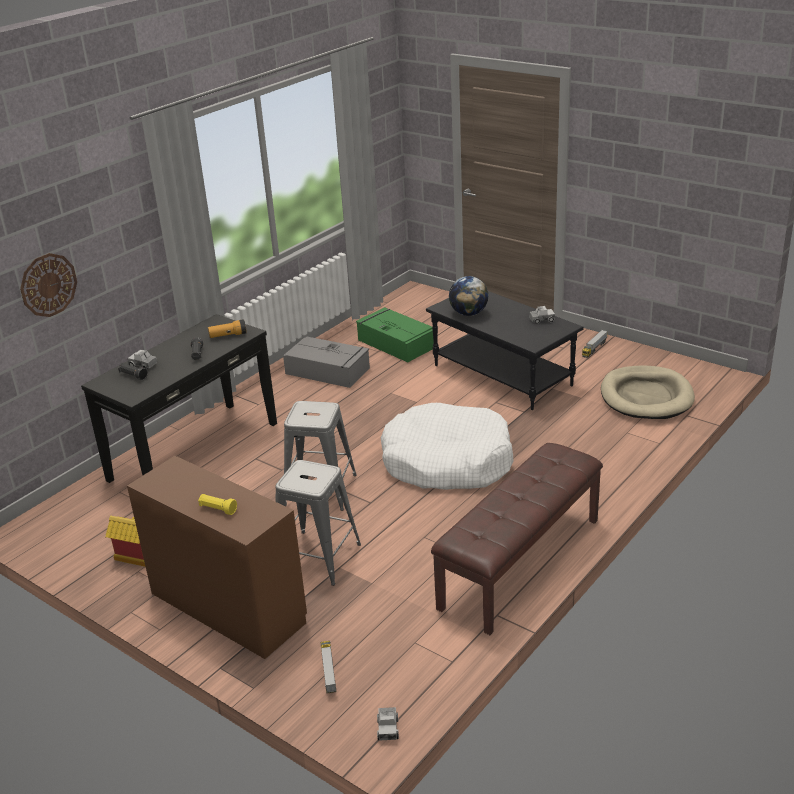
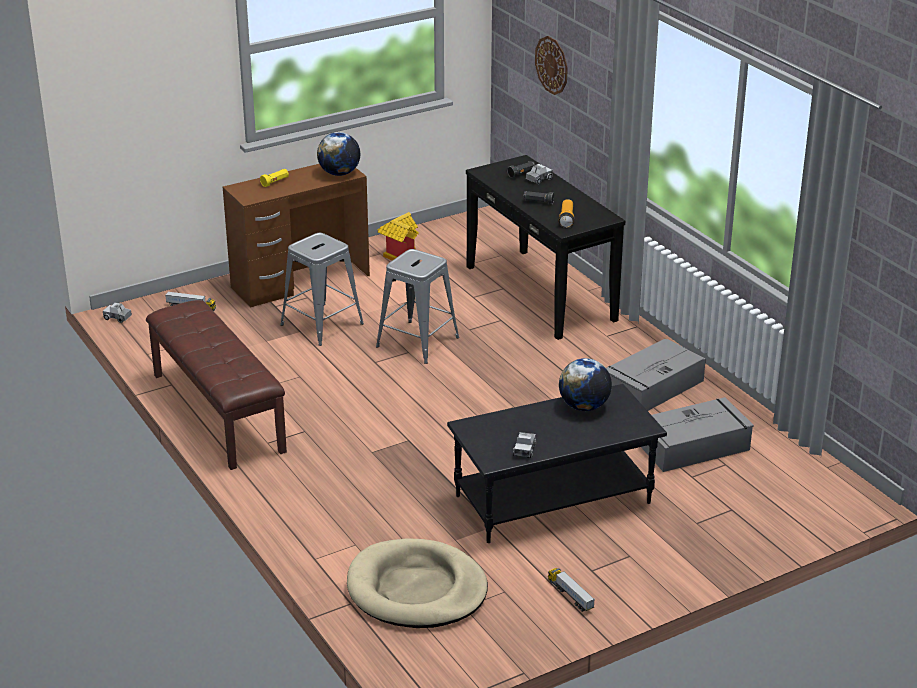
camera: 110 degrees right, 0 degrees up
(175, 473) = (339, 173): none -> globe
(395, 343) = (695, 446): green storage box -> grey storage box
(447, 462) = (403, 416): white dog bed -> none

